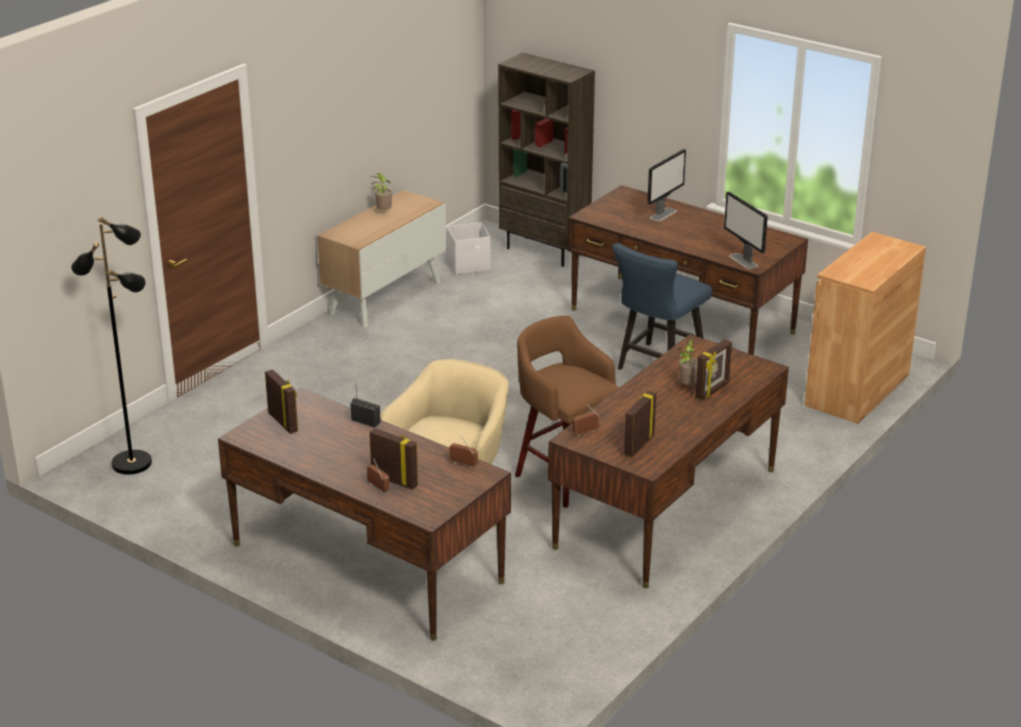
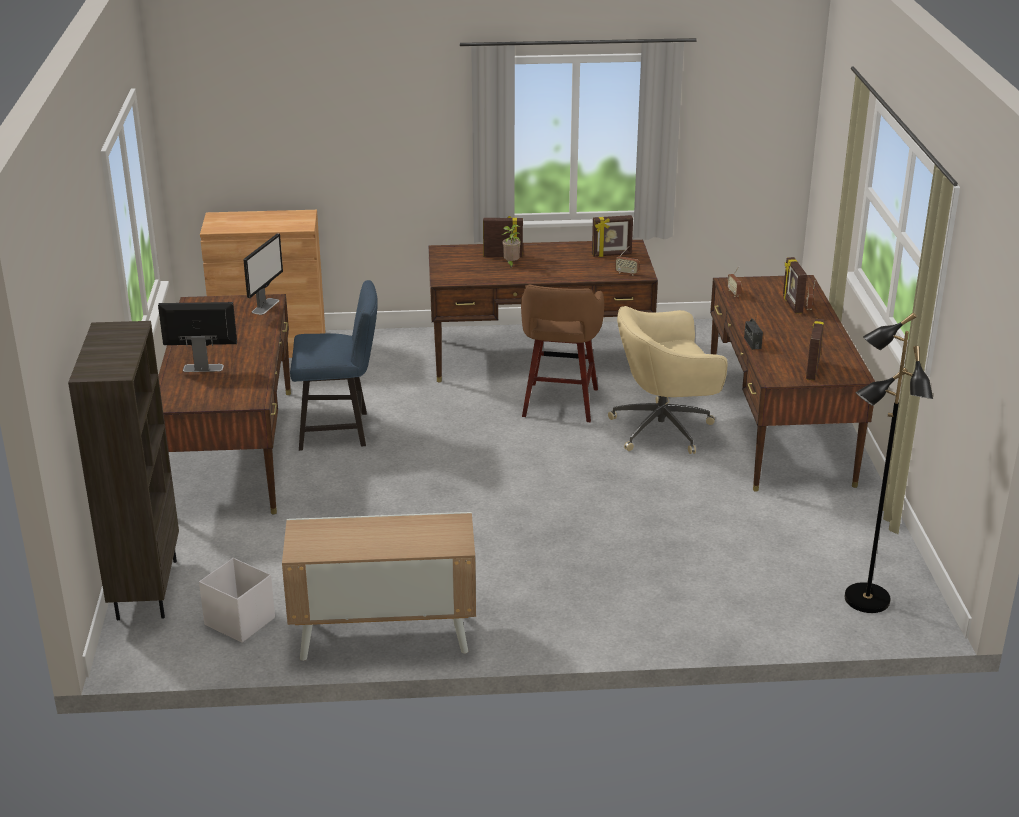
camera: 130 degrees left, 0 degrees up
(383, 212) = (363, 544): potted plant -> none

